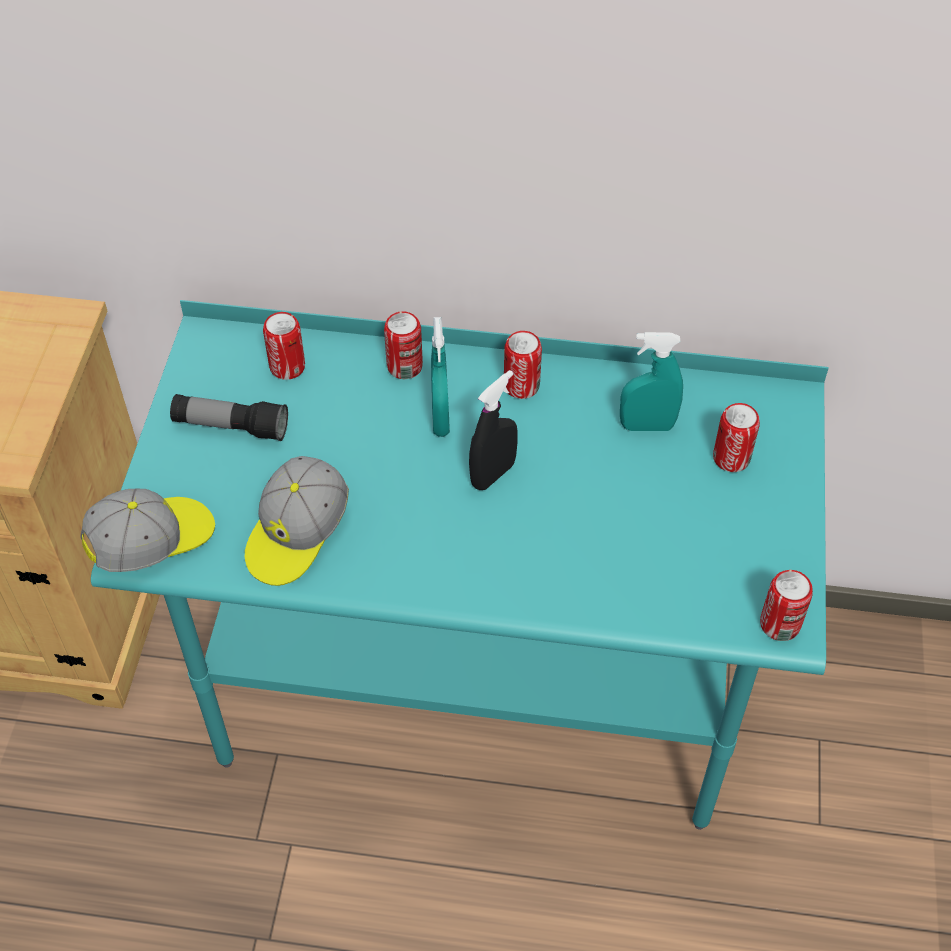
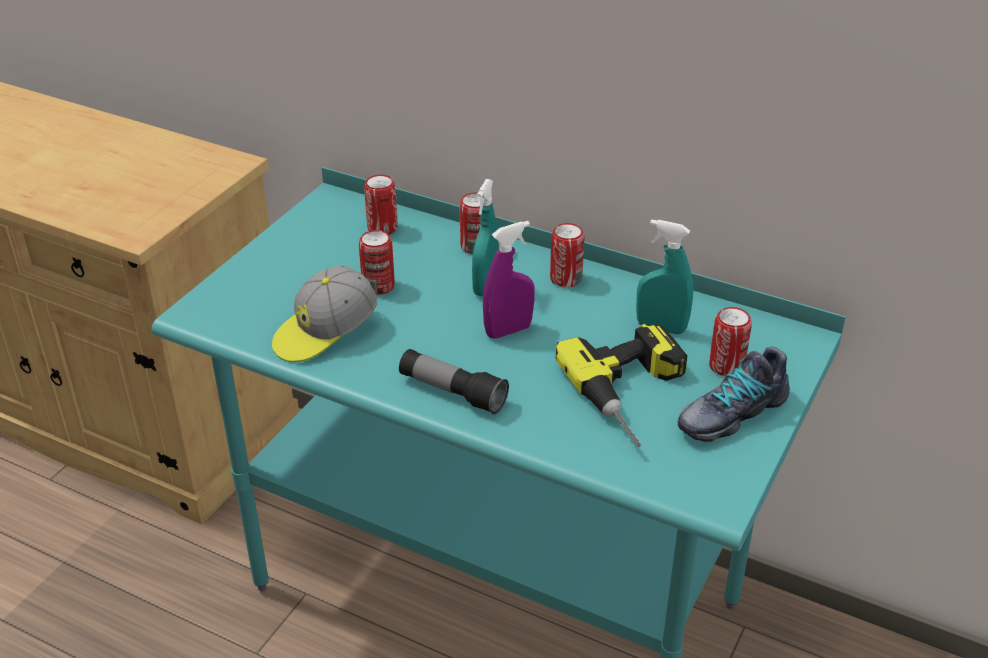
camera: 20 degrees right, 15 degrees down
(153, 542) = (211, 312): cap -> none
(231, 426) = (316, 255): flashlight -> flashlight (452, 392)
(493, 474) = (508, 331): black spray bottle -> purple spray bottle
(659, 521) = (636, 395): none -> power drill
(758, 516) = (730, 413): none -> shoe
(779, 624) = (710, 495): can -> can (378, 286)

